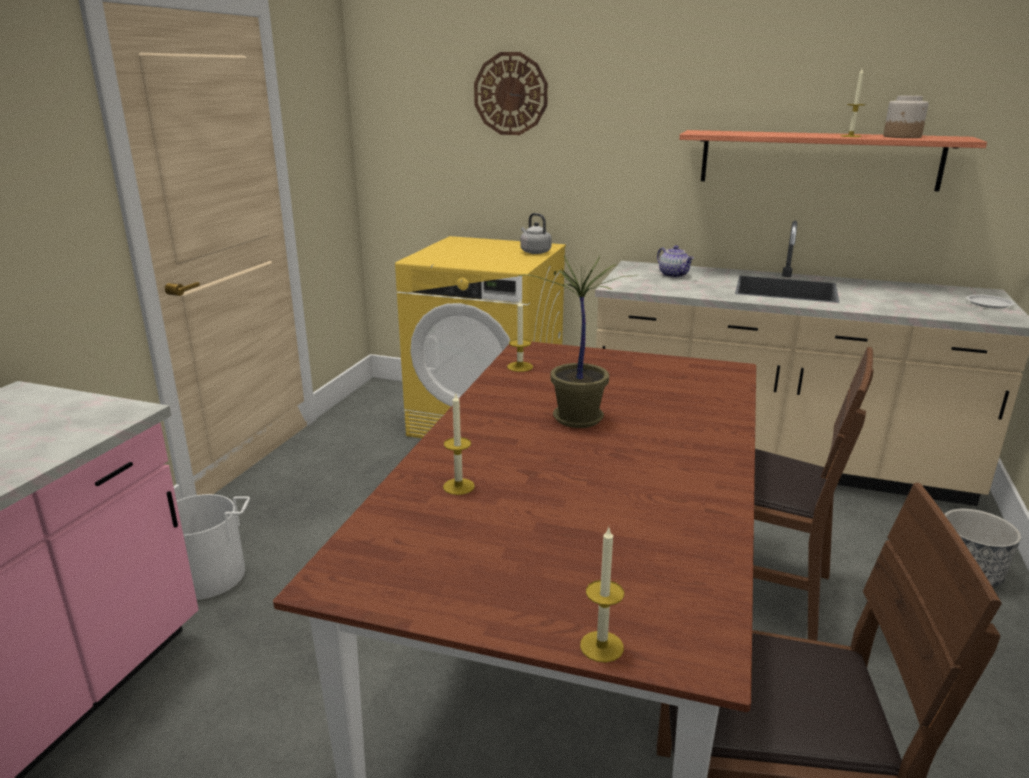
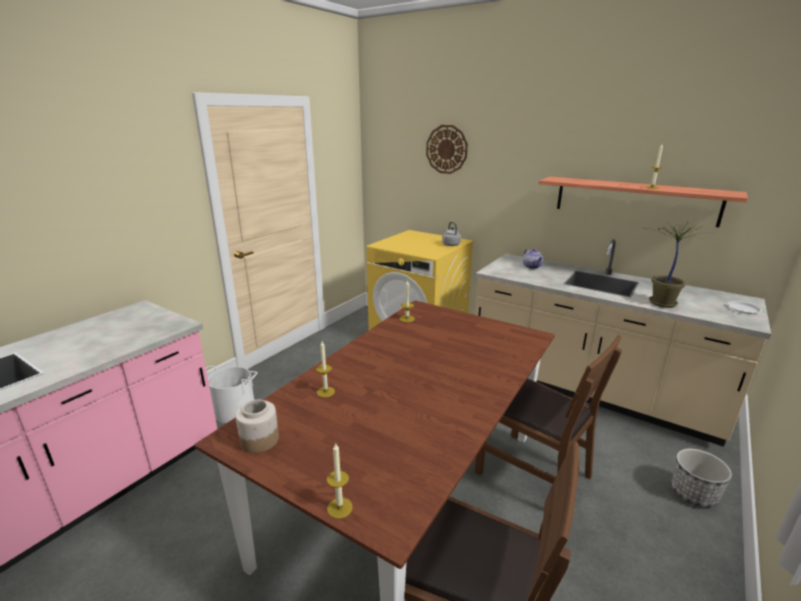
camera: 15 degrees right, 0 degrees up
(576, 418) = (418, 357): potted plant -> potted plant (661, 303)
(902, 137) = (689, 190): jar -> jar (259, 440)

